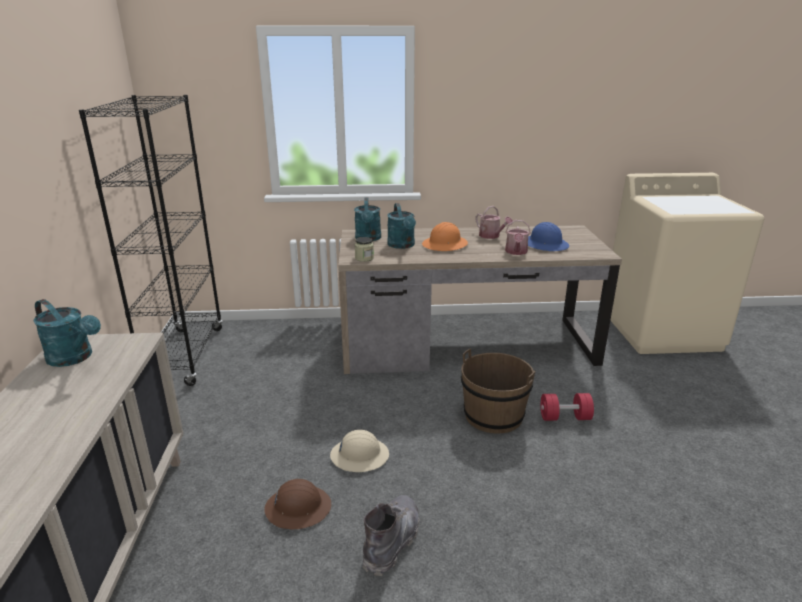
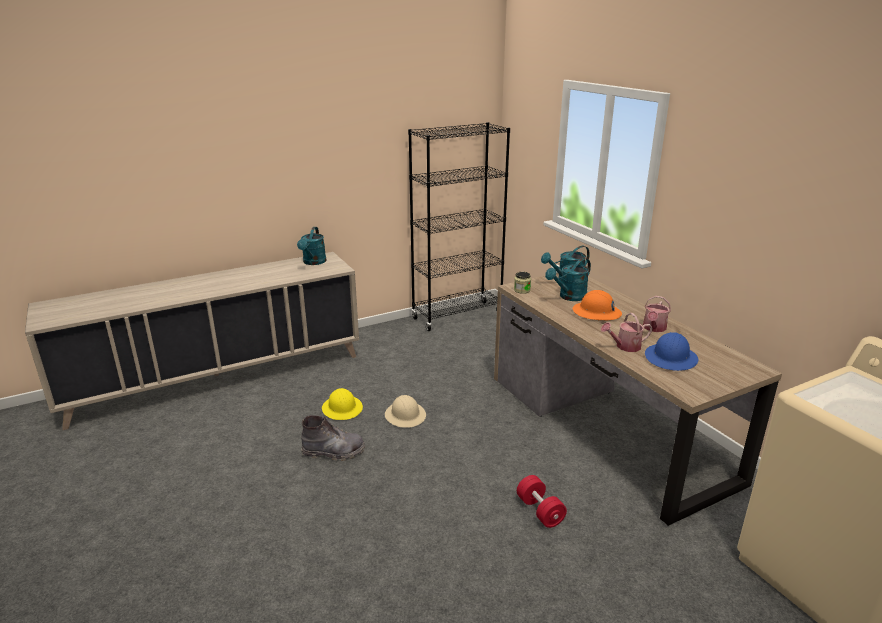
camera: 65 degrees right, 0 degrees up
(298, 508) = (342, 408): brown hard hat -> yellow hard hat
(493, 415) = (505, 466): brown bucket -> none

